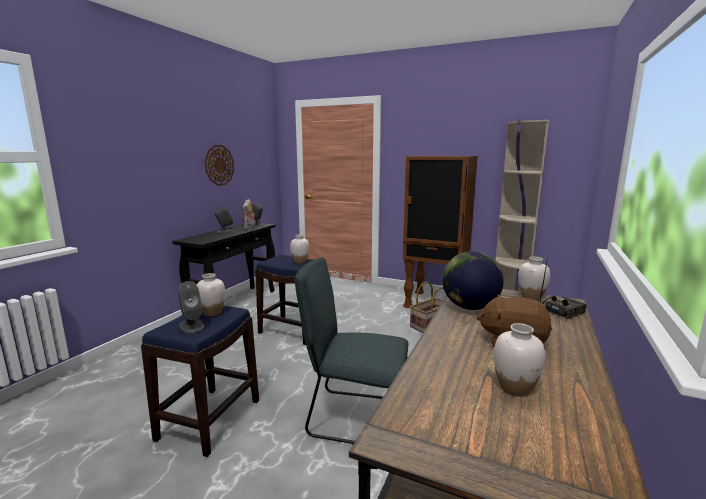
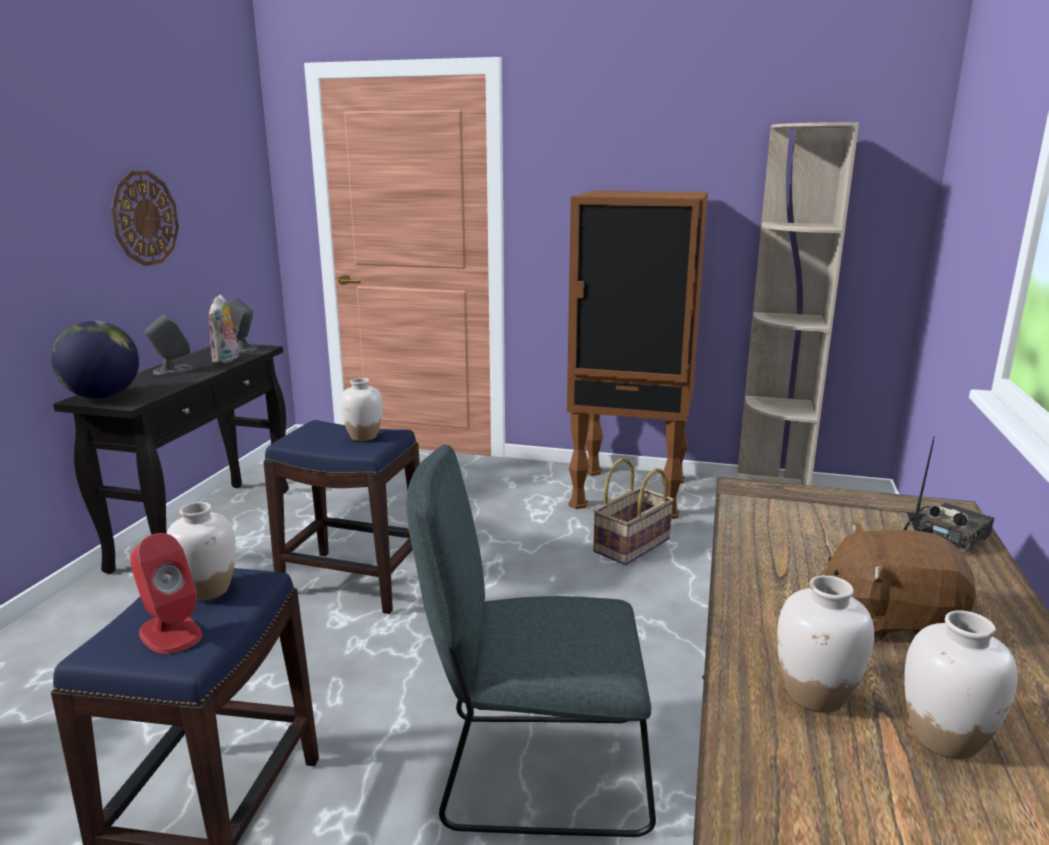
camera: 10 degrees left, 5 degrees up
(191, 326) = (170, 633): grey speaker -> red speaker
(469, 307) = (773, 538): globe -> globe (102, 396)
(531, 297) = (878, 504): white vase -> white vase (816, 695)

